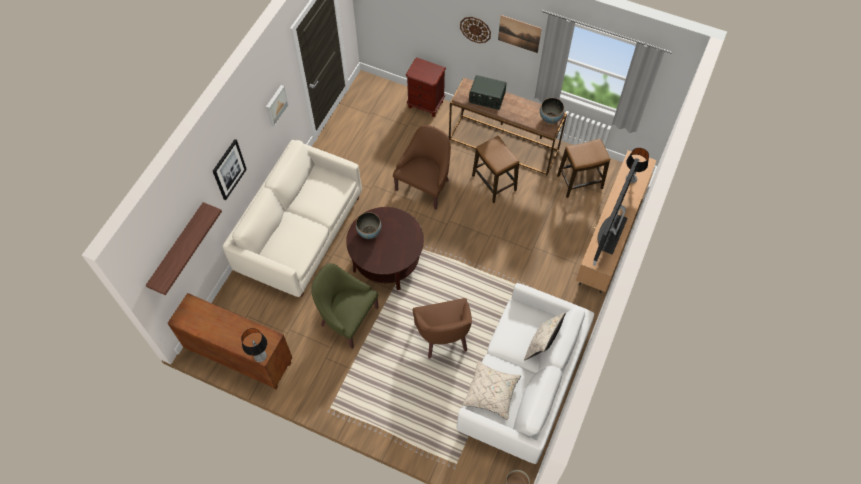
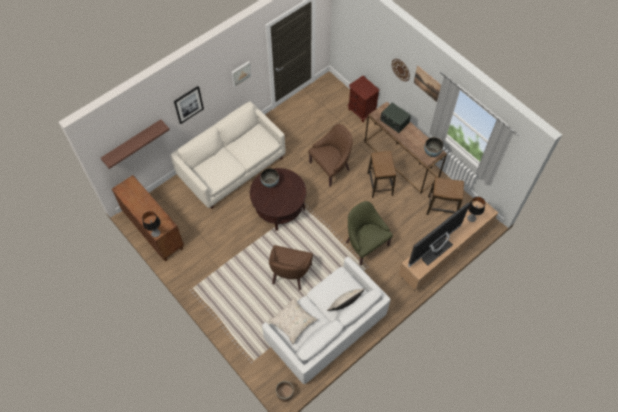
camera: 25 degrees right, 0 degrees up
(347, 318) = (233, 235): green armchair -> green armchair (365, 244)

